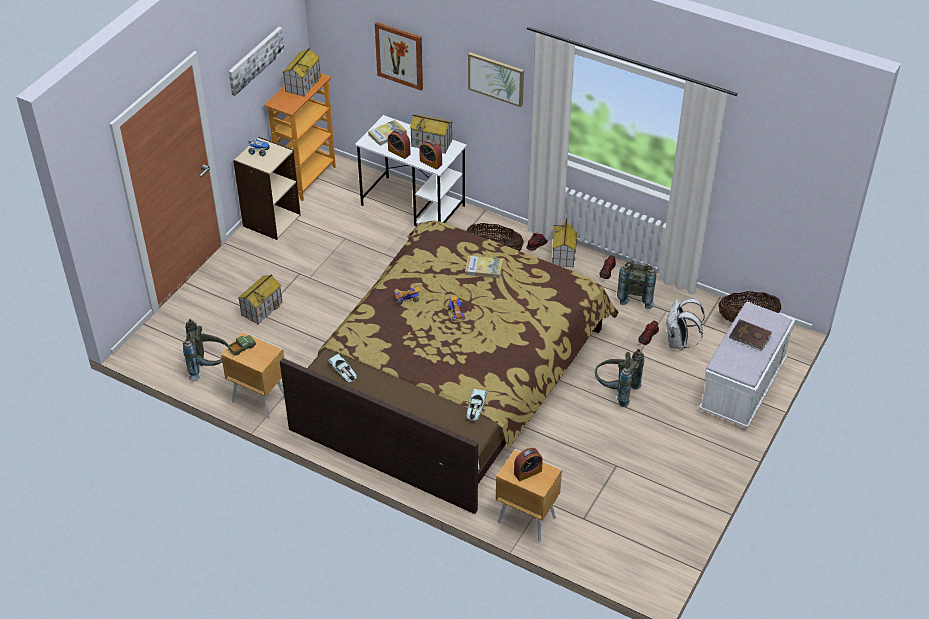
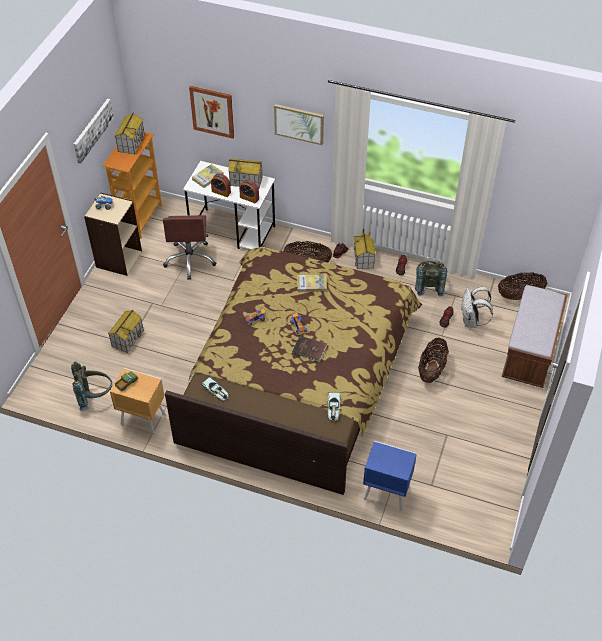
camera: 10 degrees left, 5 degrees up
(355, 231) = (190, 260): none -> brown office chair
(526, 519) = (385, 493): brown nightstand -> blue nightstand
(527, 472) = (389, 460): alarm clock -> none
(616, 391) = (431, 370): grey backpack -> basket
(742, 387) = (529, 353): white bench -> brown bench
(750, 337) = (537, 315): brown book -> brown book (309, 350)

